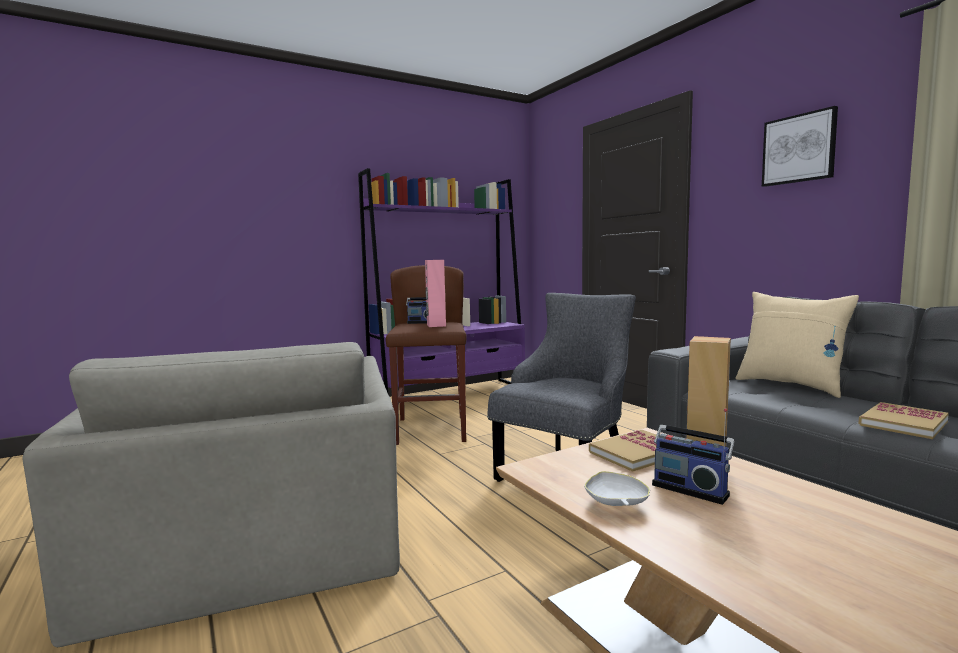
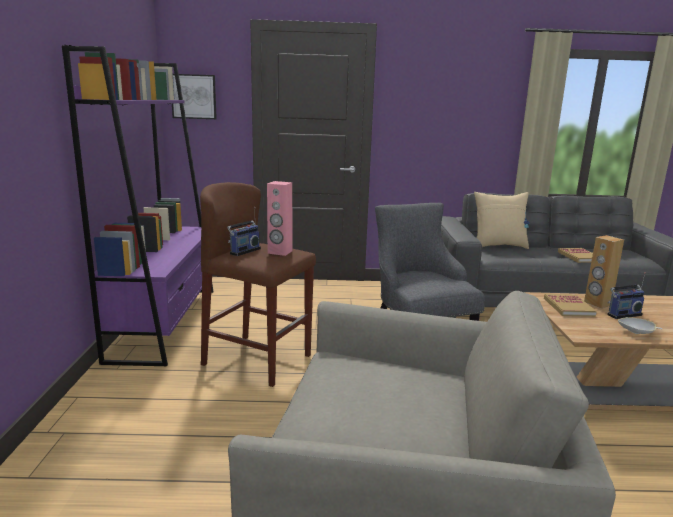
camera: 60 degrees left, 10 degrees up
(799, 149) = (457, 91): picture -> picture (194, 96)

